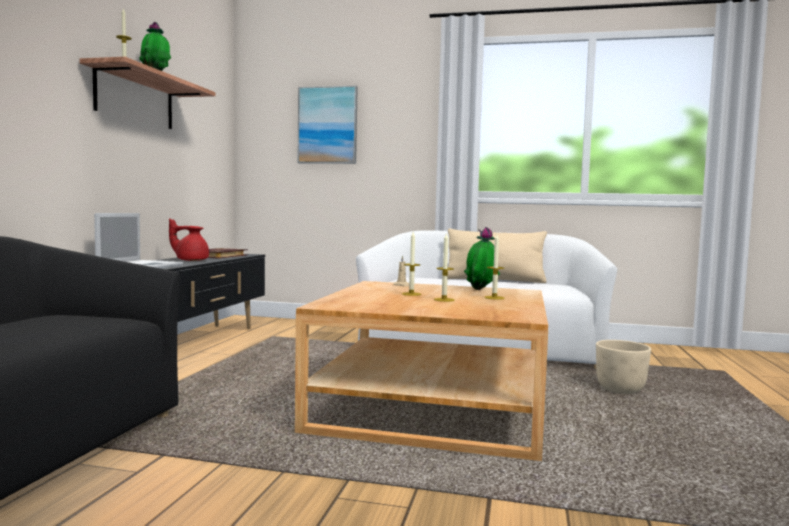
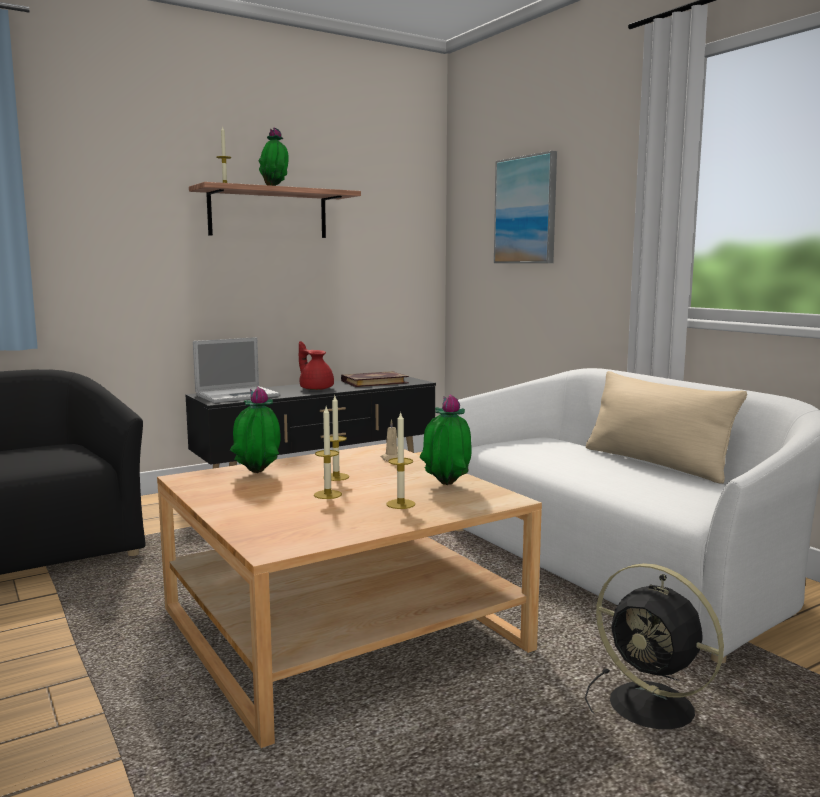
camera: 45 degrees right, 5 degrees up
(360, 298) = (257, 474): none -> potted plant
(620, 390) = (655, 709): beige planter -> black fan

